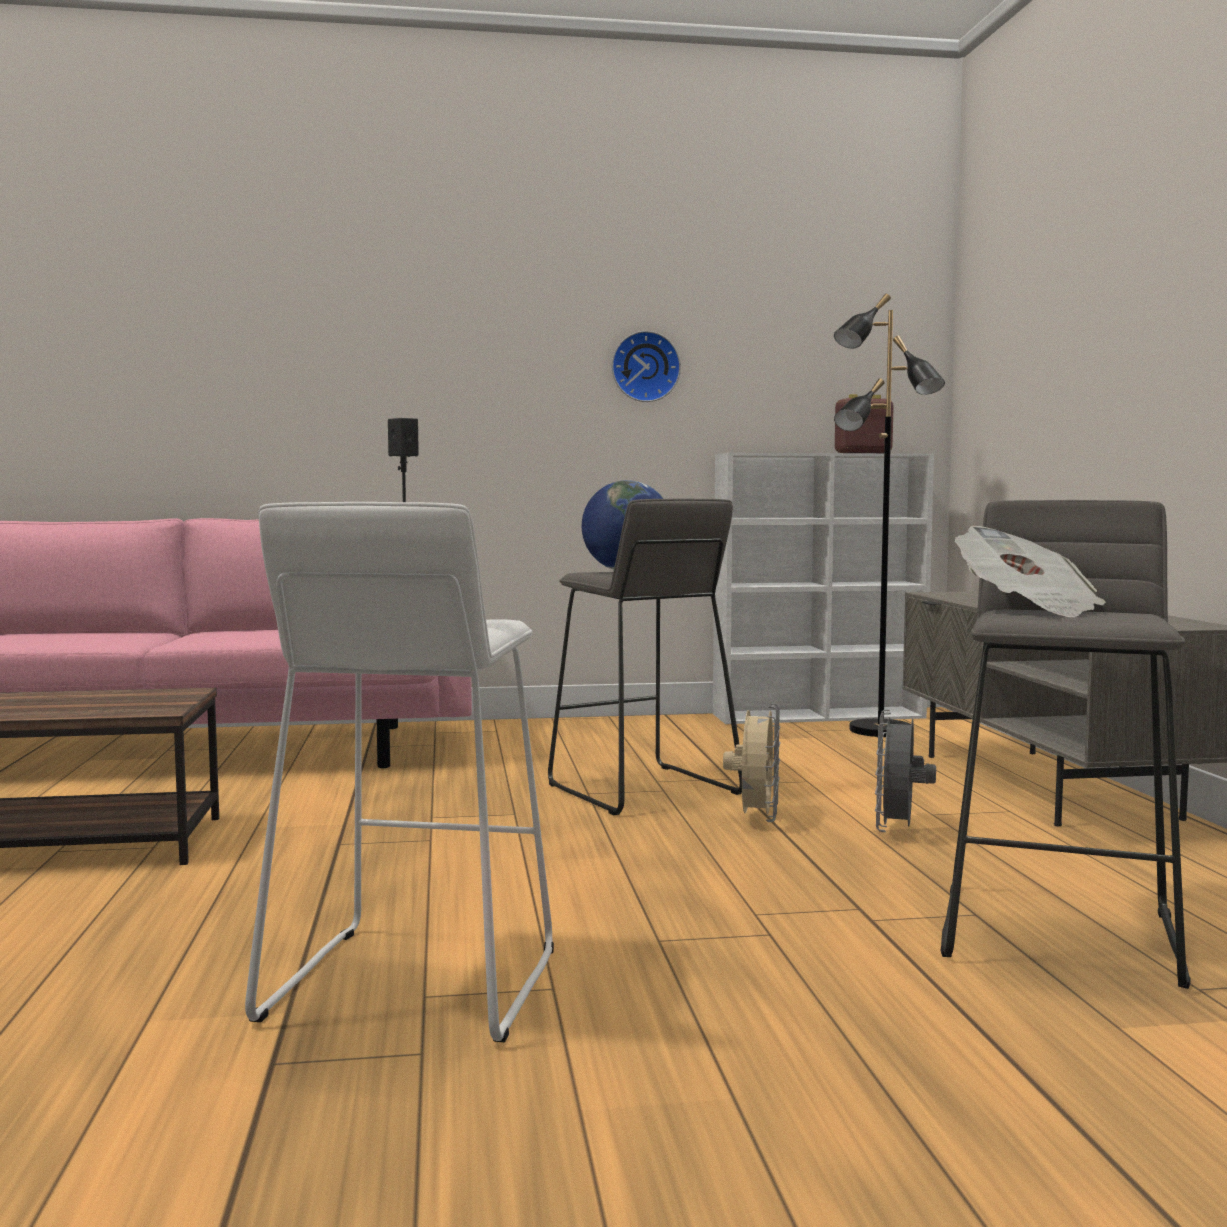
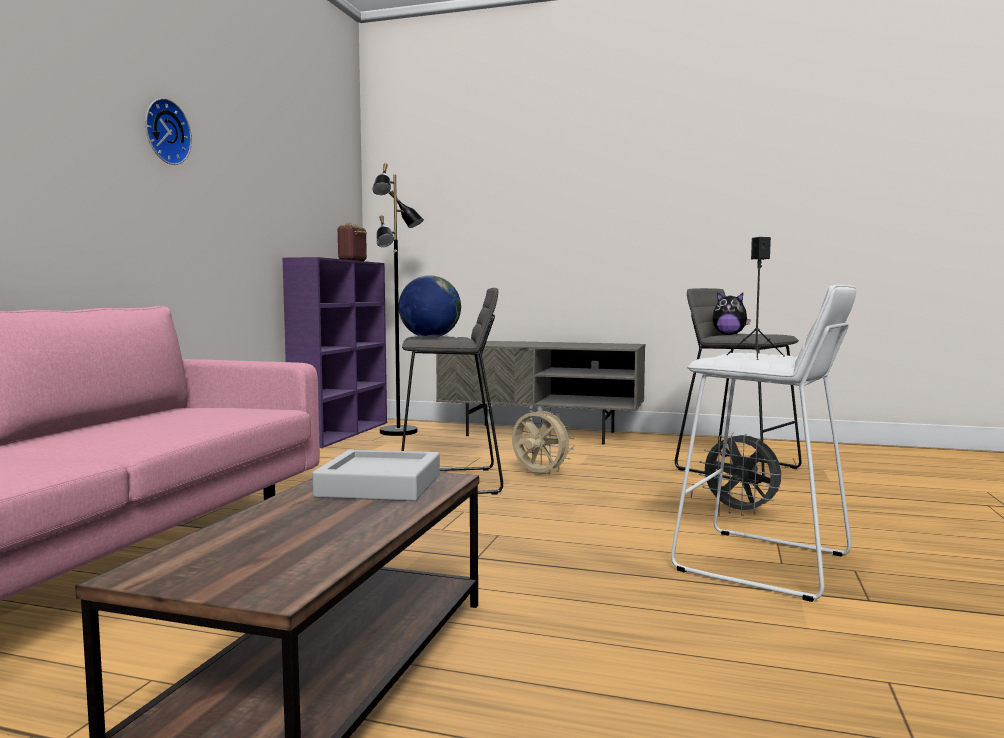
camera: 65 degrees left, 0 degrees up
(124, 702) = (379, 485): none -> grey tray
(645, 367) = (246, 187): wall clock -> wall clock (164, 132)
(820, 715) = (342, 433): white bookcase -> purple bookcase
(898, 830) = (586, 461): grey fan -> grey fan (741, 512)
(1027, 610) = (729, 335): newspaper -> plush toy

